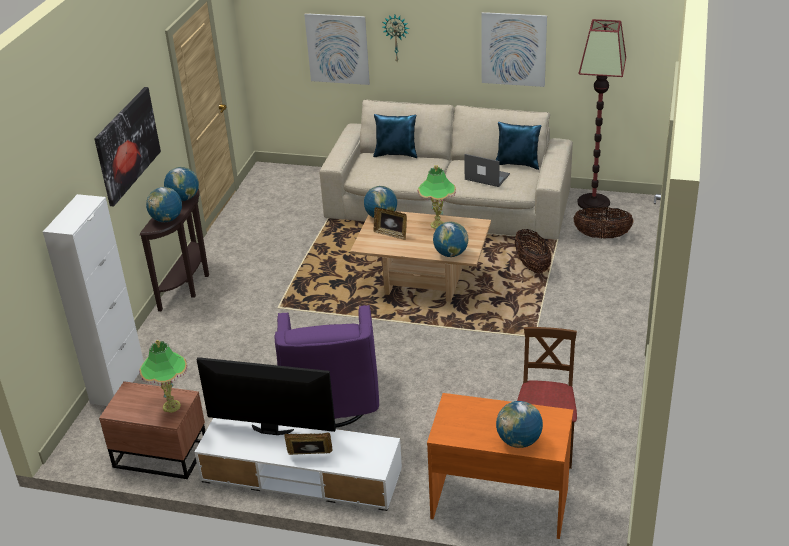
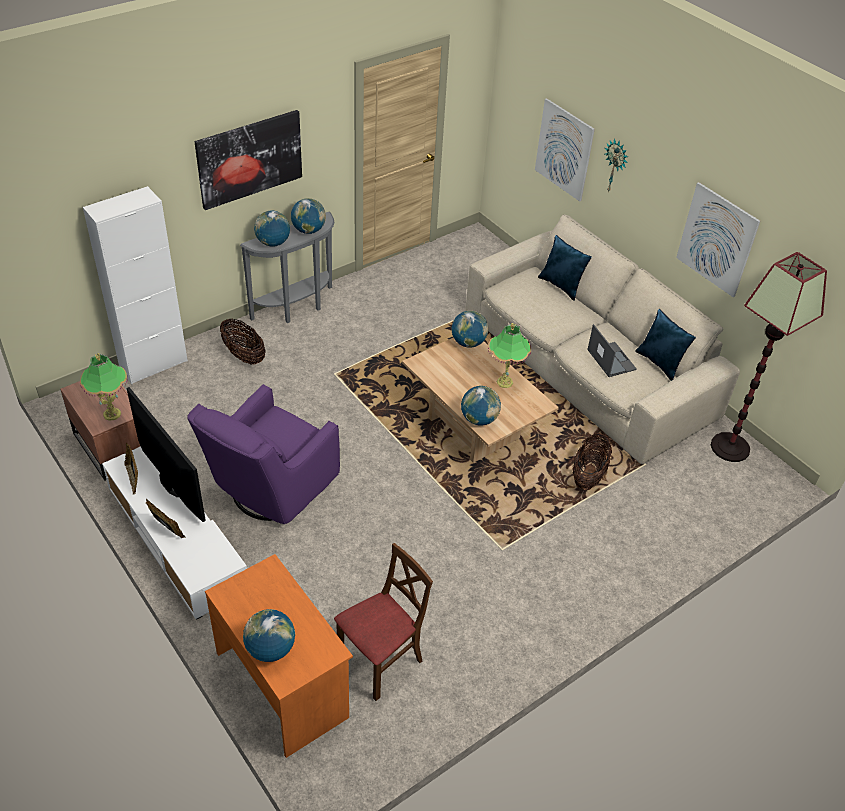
camera: 35 degrees right, 10 degrees up
(189, 284) = (297, 308): brown console table -> grey console table
(391, 234) = (454, 366): picture frame -> picture frame (133, 479)
(602, 236) = (693, 489): basket -> basket (244, 355)

